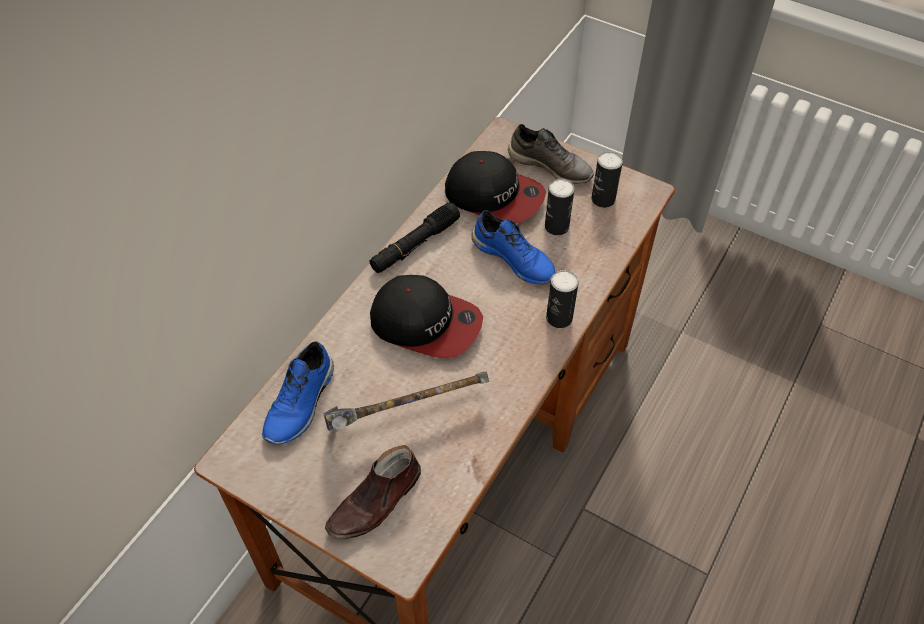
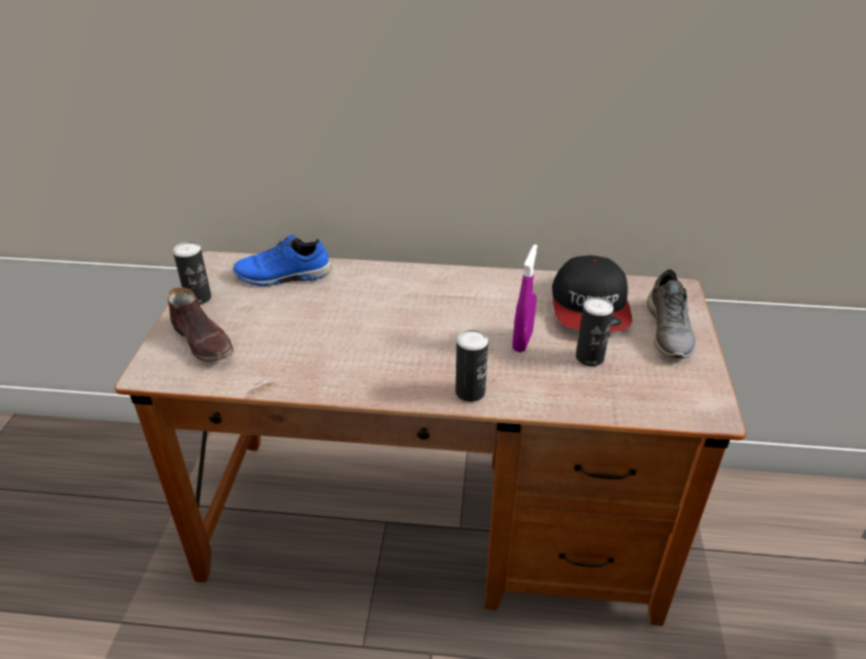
camera: 65 degrees right, 15 degrees down
(376, 502) = (203, 341): brown shoe -> brown shoe turned 150 degrees counterclockwise
(404, 419) = (293, 331): hammer -> none
(415, 245) = (487, 280): black flashlight -> none
(426, 323) = (404, 312): cap -> none
(514, 258) = (522, 341): blue shoe -> purple spray bottle
(603, 199) = (662, 380): can -> can (198, 298)

